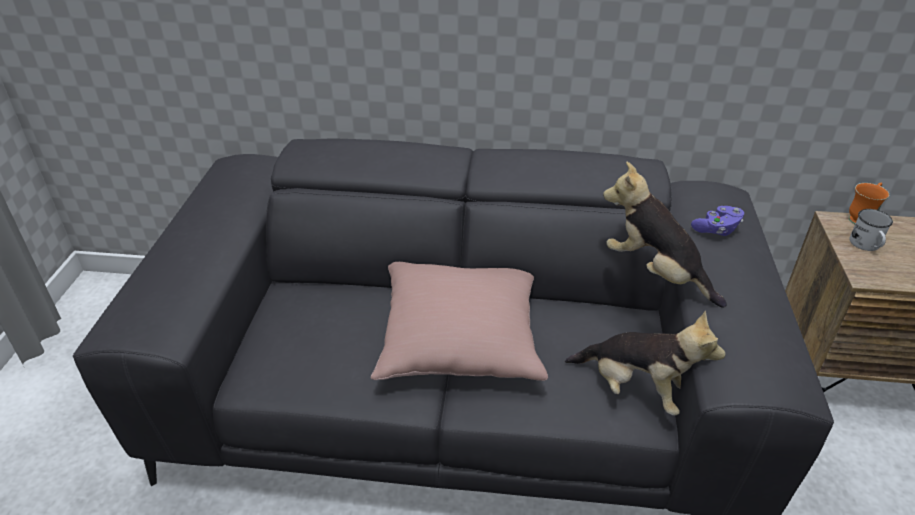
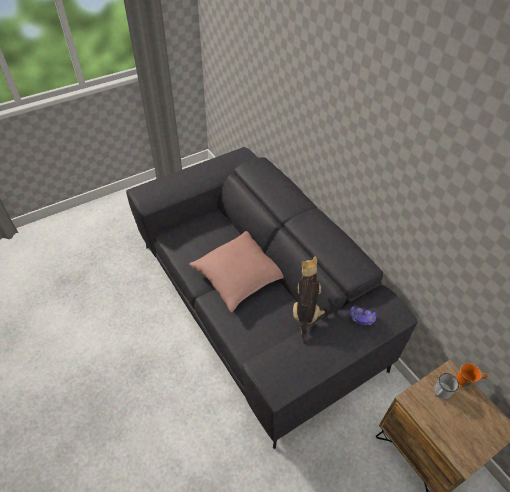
camera: 50 degrees right, 10 degrees up
(636, 389) = (261, 345): plush toy -> none

